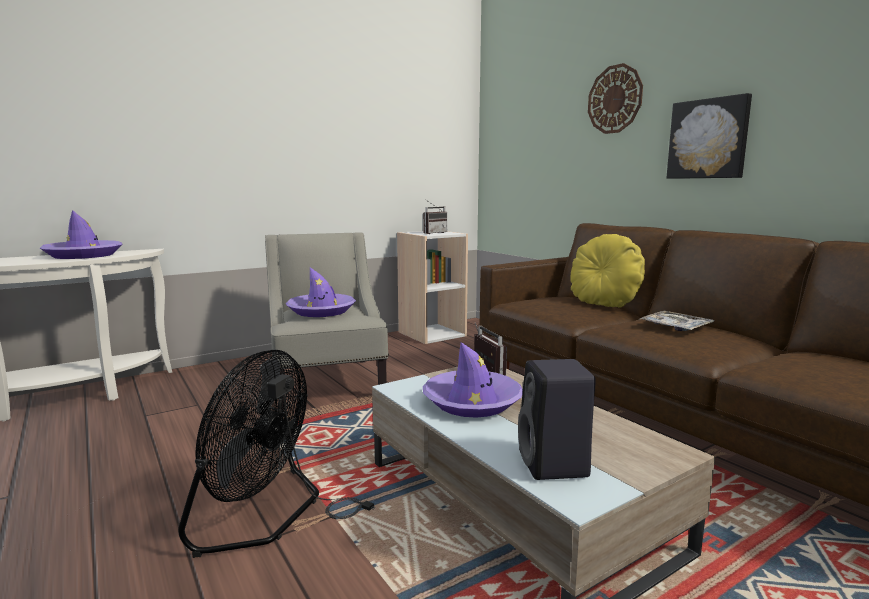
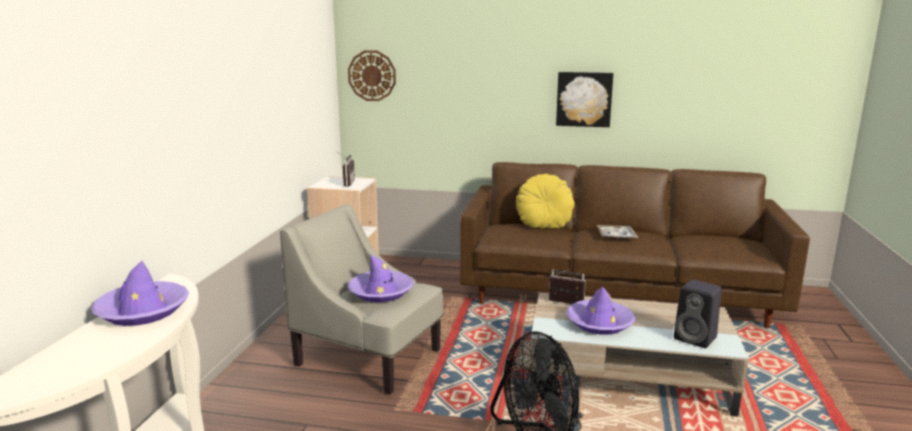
camera: 45 degrees left, 5 degrees up
(615, 99) = (503, 60): wall clock -> wall clock (372, 75)

